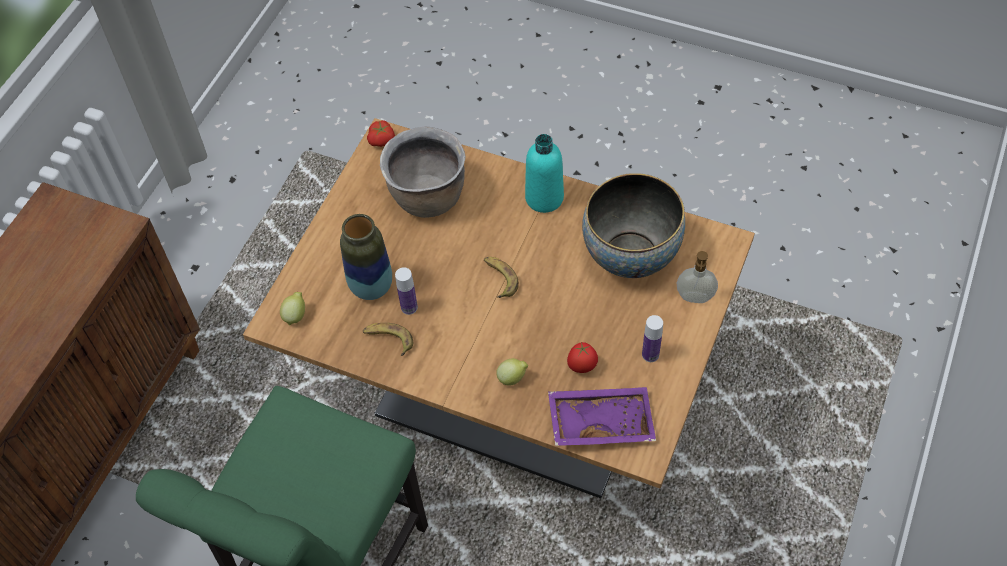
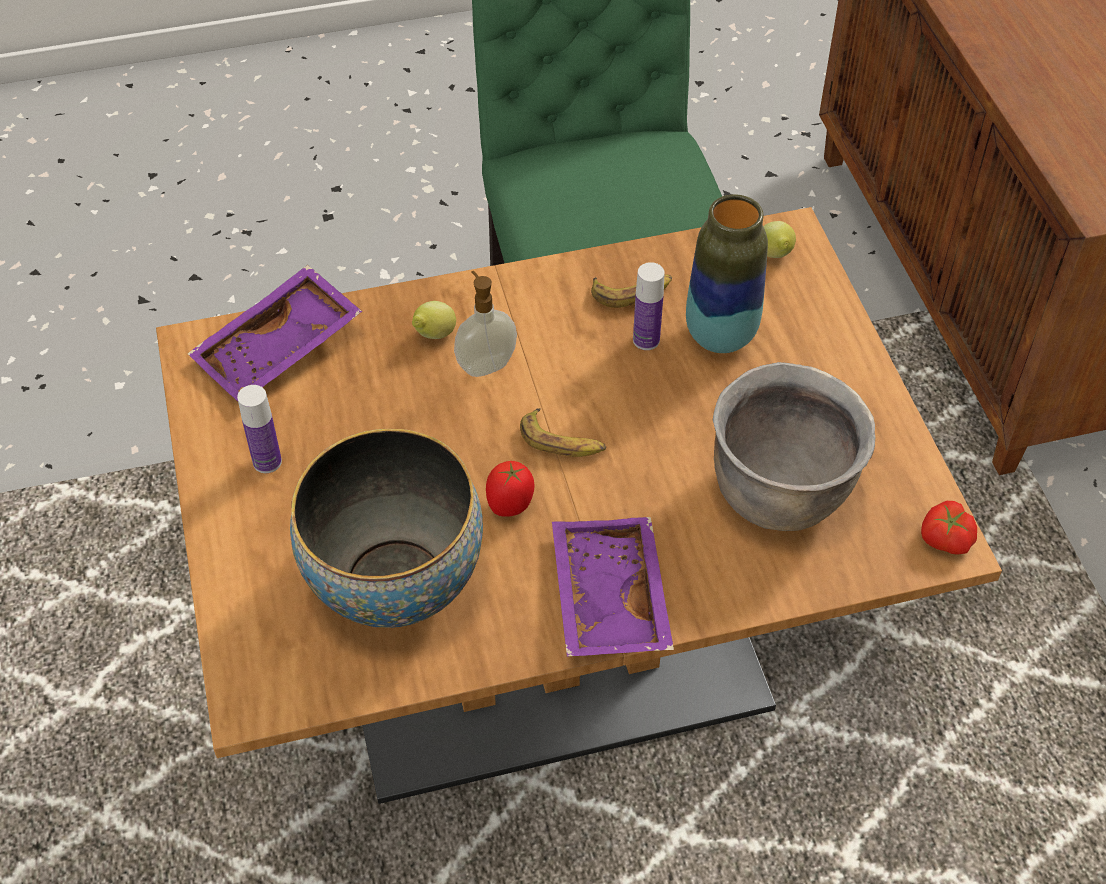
camera: 140 degrees right, 5 degrees down
(544, 198) = (605, 598): turquoise bottle -> purple tray
(582, 367) = (352, 396): tomato -> tomato (511, 505)
(695, 298) = (251, 577): soap dispenser -> soap dispenser (486, 364)

